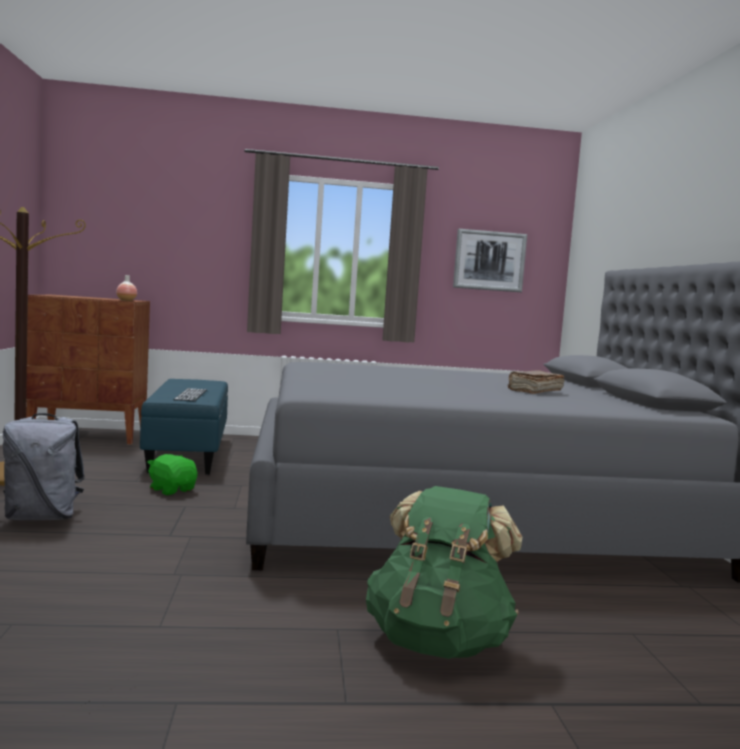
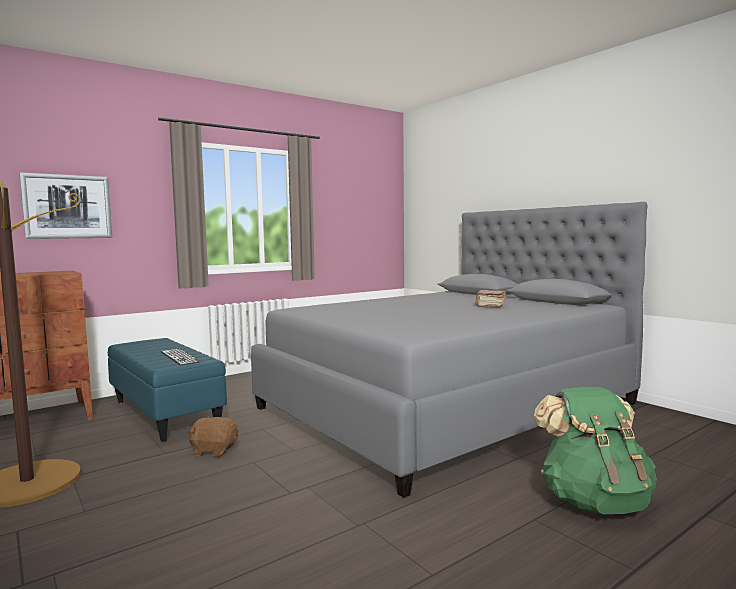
camera: 30 degrees left, 0 degrees up
(43, 517) = (143, 519): grey backpack -> none
(126, 300) = (66, 273): vase -> none
(172, 490) = (214, 451): green plush toy -> brown plush toy
(489, 260) = (356, 209): picture -> picture (67, 206)

